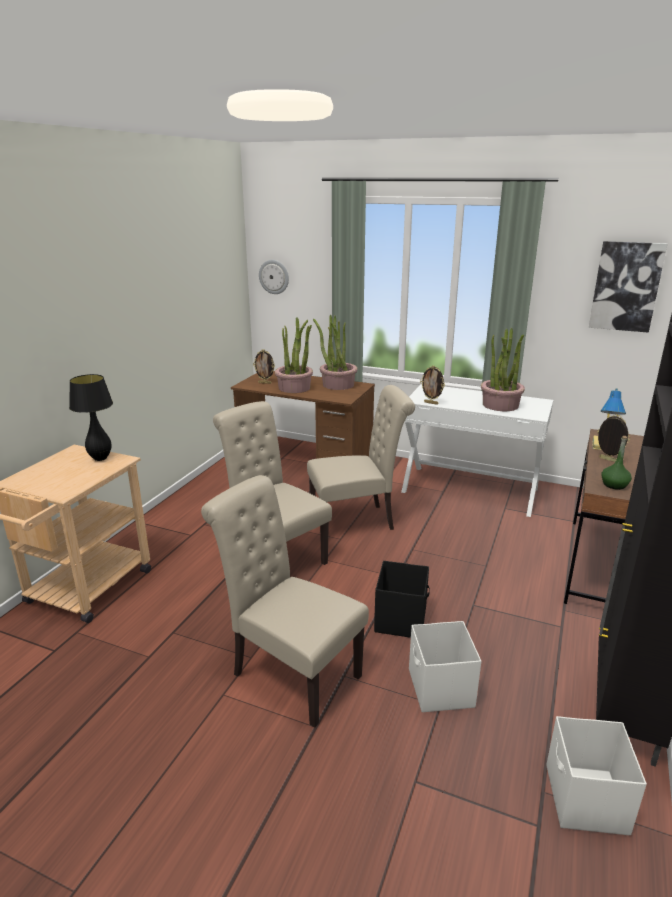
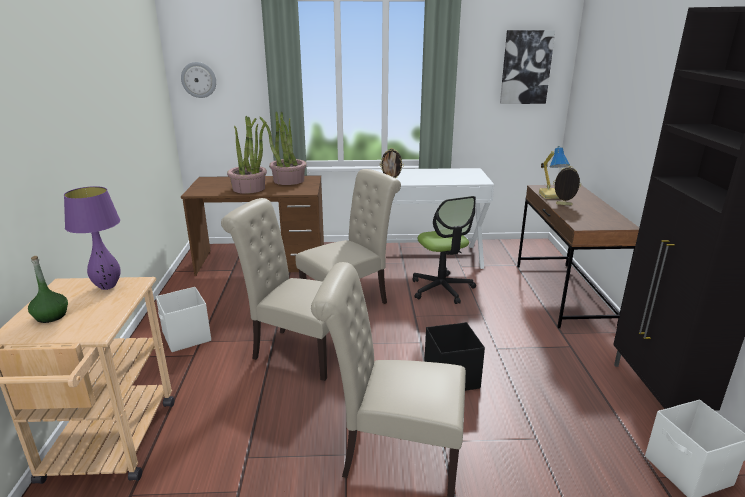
camera: 25 degrees left, 0 degrees up
(100, 458) = (108, 286): black table lamp -> purple table lamp
(265, 383) = (214, 188): picture frame -> none
(440, 689) = (526, 424): white storage box -> white storage box (186, 337)
(463, 528) = (442, 289): none -> office chair
(500, 405) = (447, 177): potted plant -> none
(614, 485) = (587, 221): green bottle -> green bottle (51, 316)

